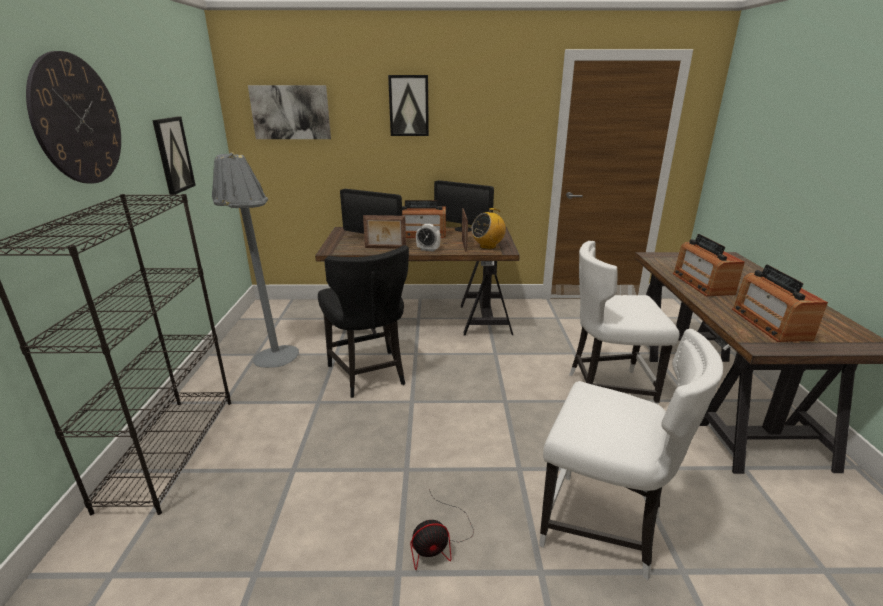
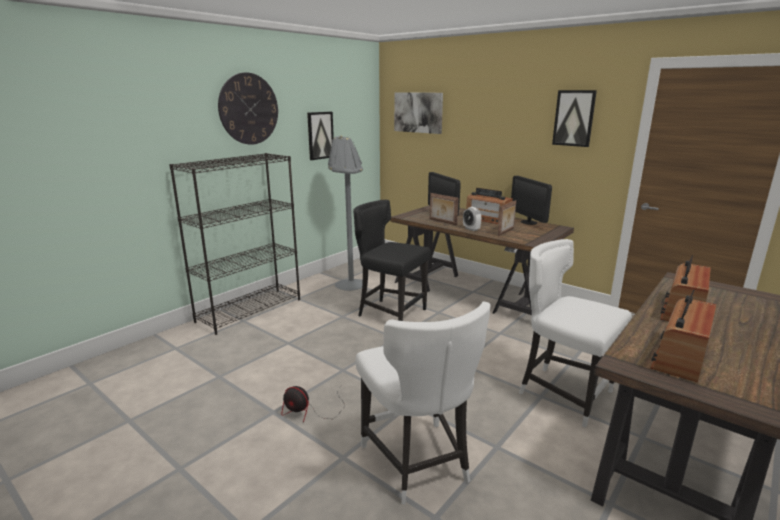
camera: 40 degrees right, 5 degrees down
(368, 375) = (390, 313): black chair -> black chair turned 105 degrees clockwise
(409, 106) = (500, 110): picture -> picture (574, 118)
(488, 246) = (524, 237): radio -> none

